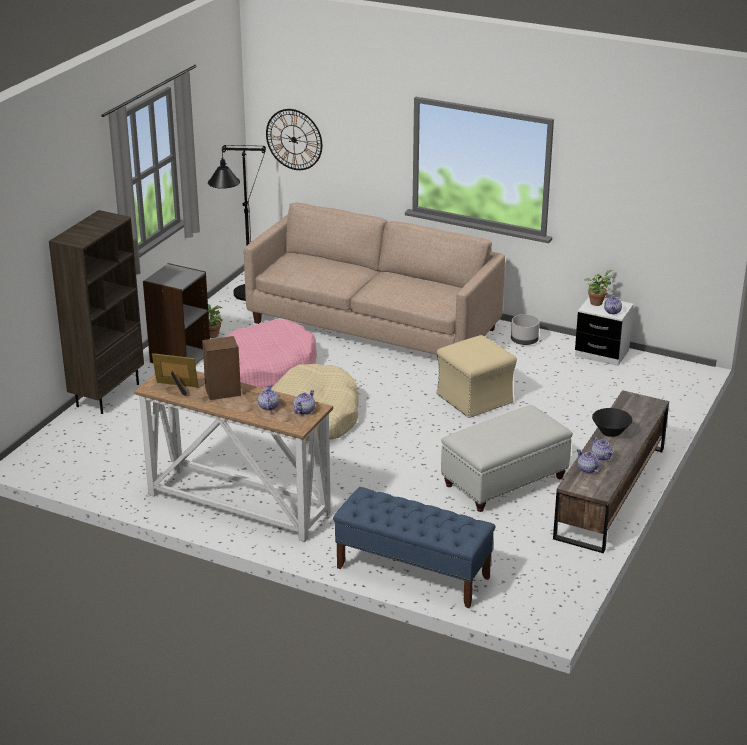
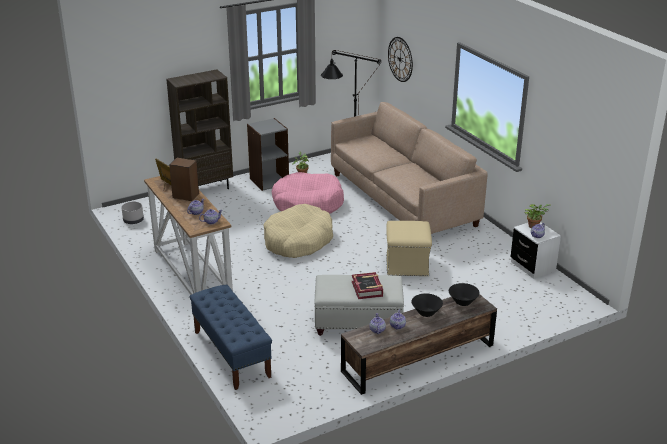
camera: 35 degrees right, 0 degrees up
(519, 431) = (367, 289): none -> book
(524, 340) = (489, 240): grey planter -> grey planter (133, 220)
(630, 407) = (463, 302): none -> black bowl

